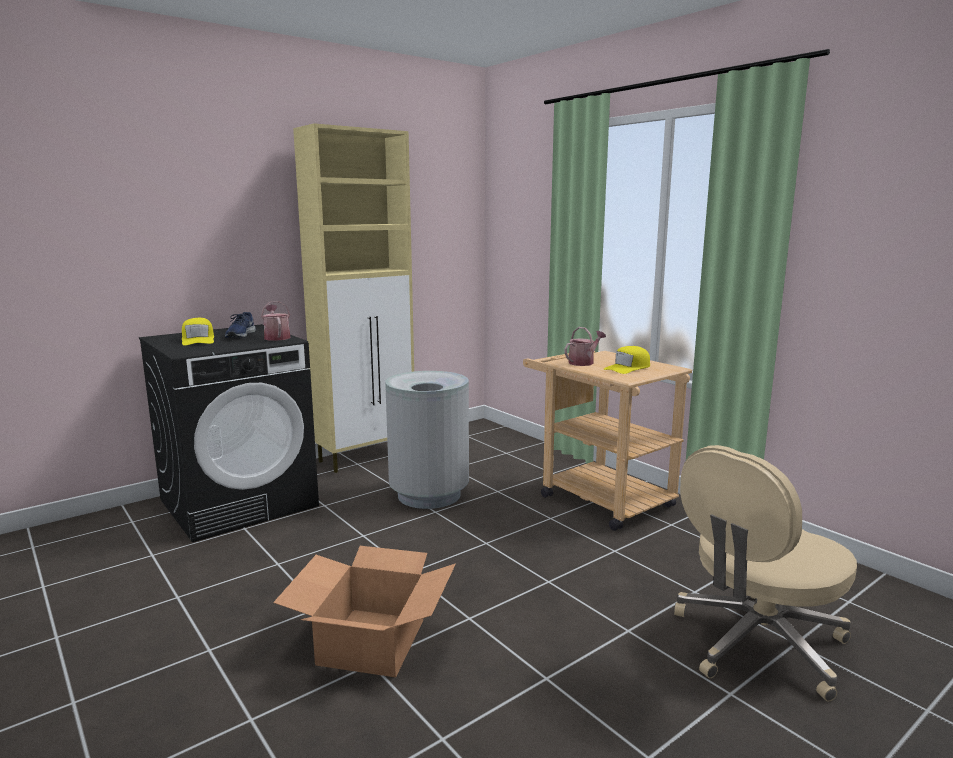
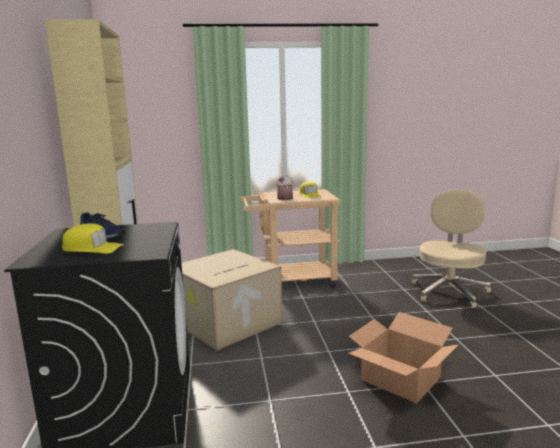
camera: 60 degrees left, 0 degrees up
(276, 337) = (141, 227): watering can -> none
(429, 495) = (227, 323): grey trash can -> cardboard box
(757, 644) = (449, 291): beige office chair -> beige office chair turned 150 degrees counterclockwise

